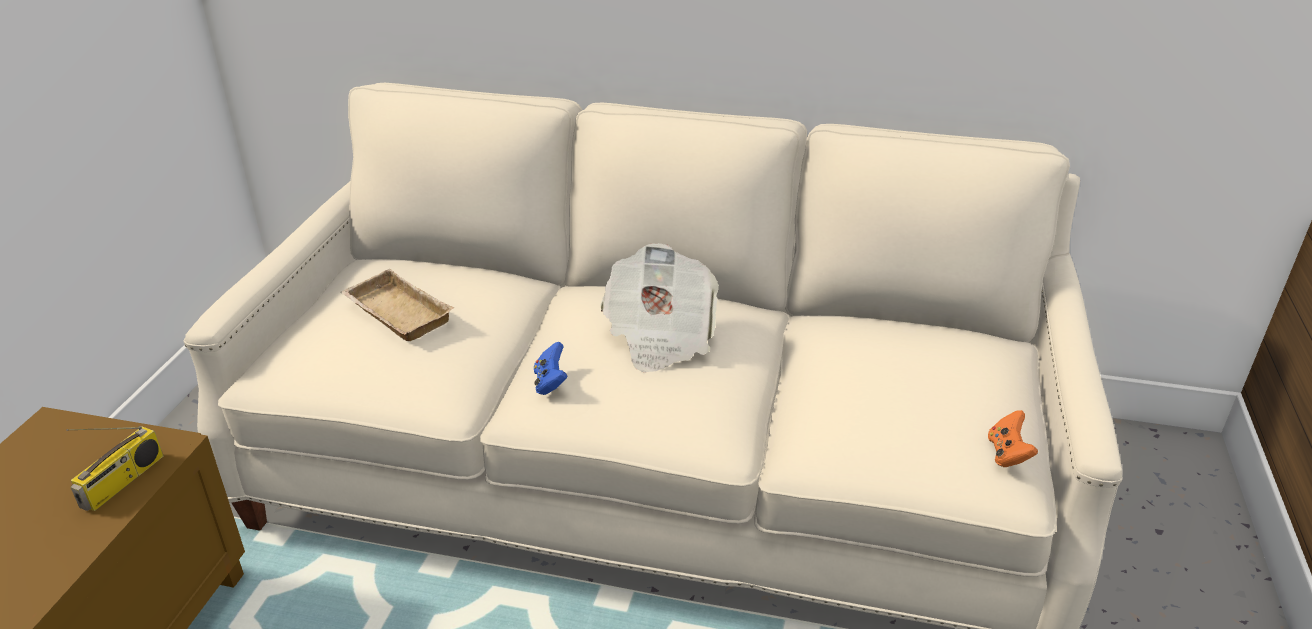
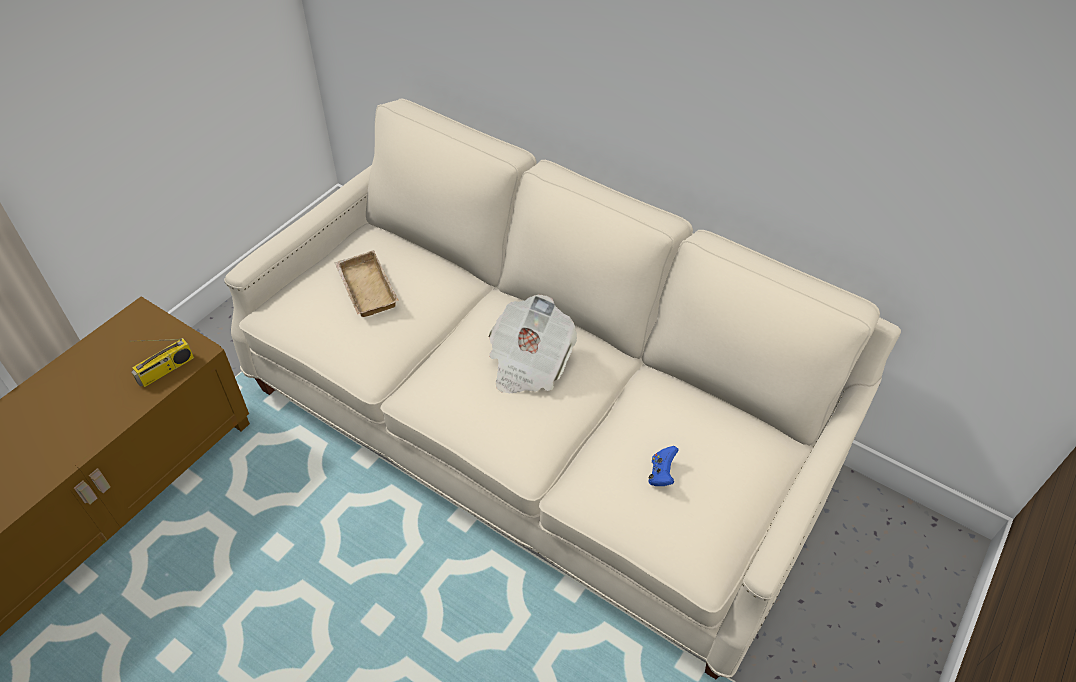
camera: 20 degrees right, 15 degrees up
(550, 383) = (436, 380): blue game controller -> blue game controller (661, 474)
(1007, 454) = (713, 543): orange game controller -> none

